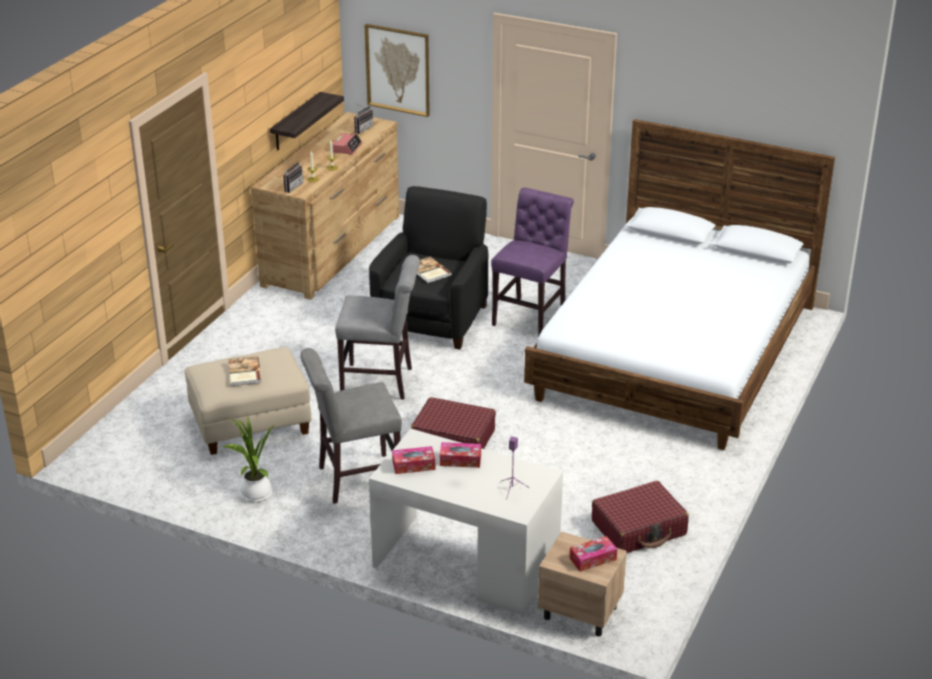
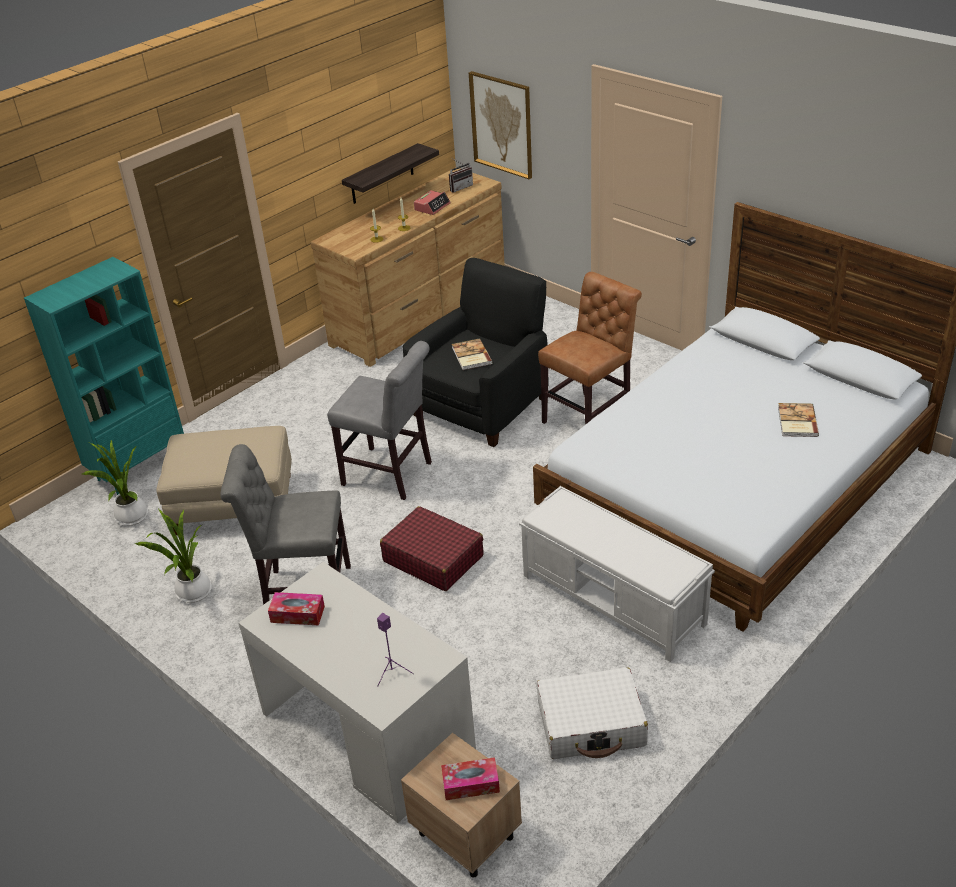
camera: 20 degrees right, 5 degrees up
(139, 408) = (139, 467): none -> turquoise bookcase
(158, 448) = (130, 518): none -> potted plant
(244, 373) = (217, 452): book -> book (796, 422)
(291, 187) = (350, 245): radio -> none
(460, 460) = (354, 617): tissue box -> none
(531, 316) = (590, 417): purple chair -> brown chair
(616, 445) = (614, 600): none -> white bench
(639, 528) = (591, 724): red suitcase -> white suitcase

